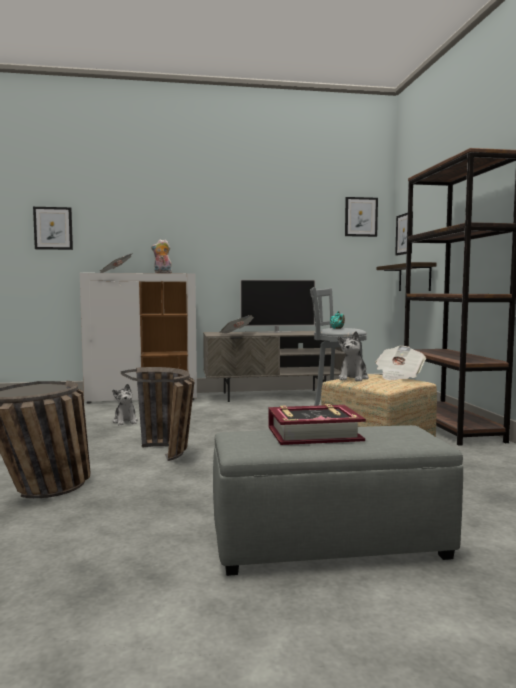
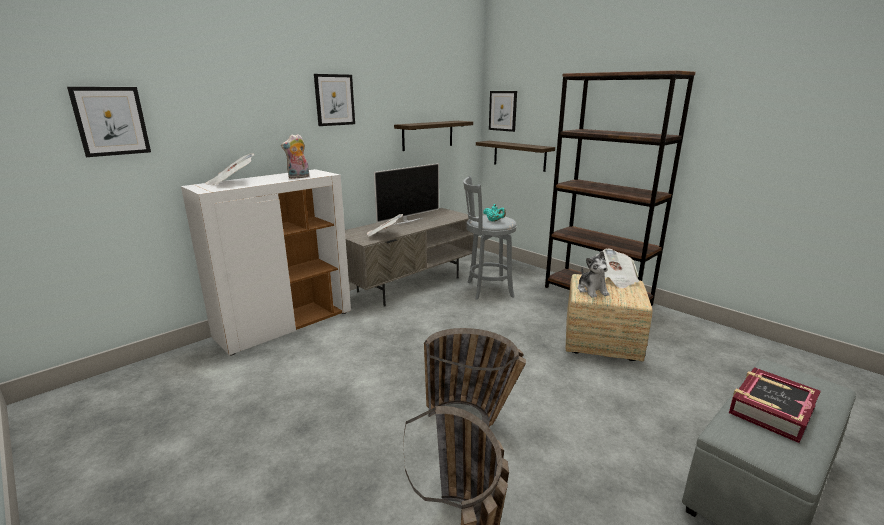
camera: 35 degrees left, 15 degrees up
(125, 421) = (337, 376): plush toy -> none
(318, 257) = (427, 135): none -> shelf
(361, 217) = (459, 90): picture -> picture (334, 100)

